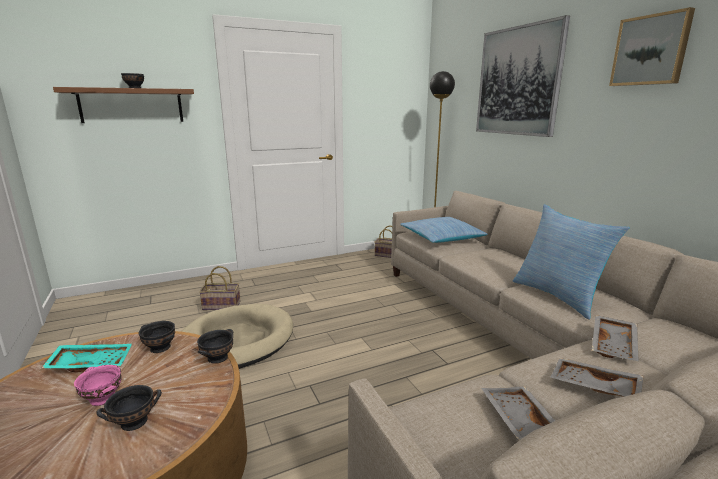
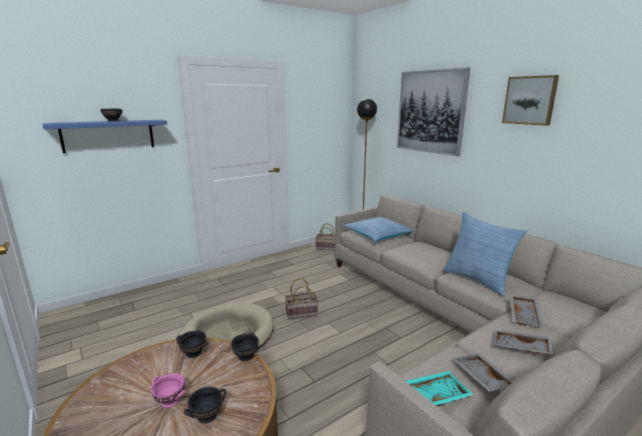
camera: 10 degrees left, 0 degrees up
(92, 363) = (143, 373): turquoise tray -> turquoise tray (436, 394)
(132, 105) = (108, 135): brown shelf -> blue shelf
(222, 305) = (201, 305): basket -> basket (302, 313)

